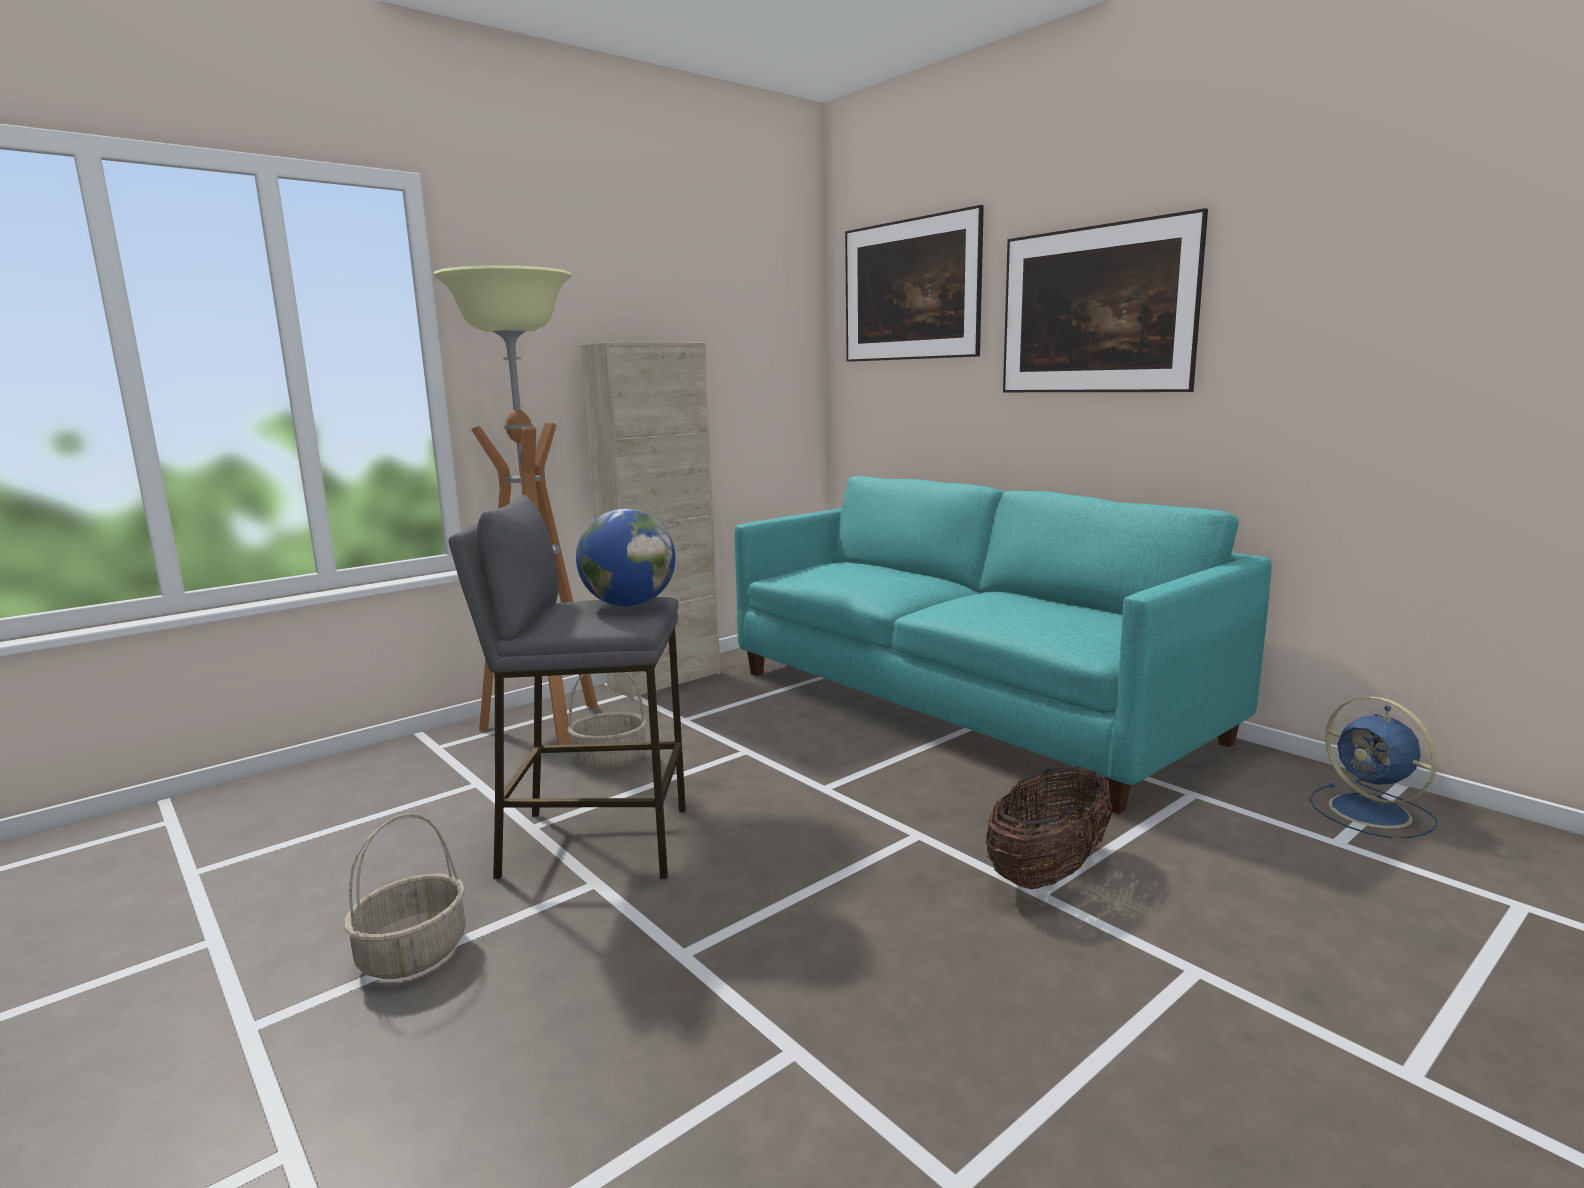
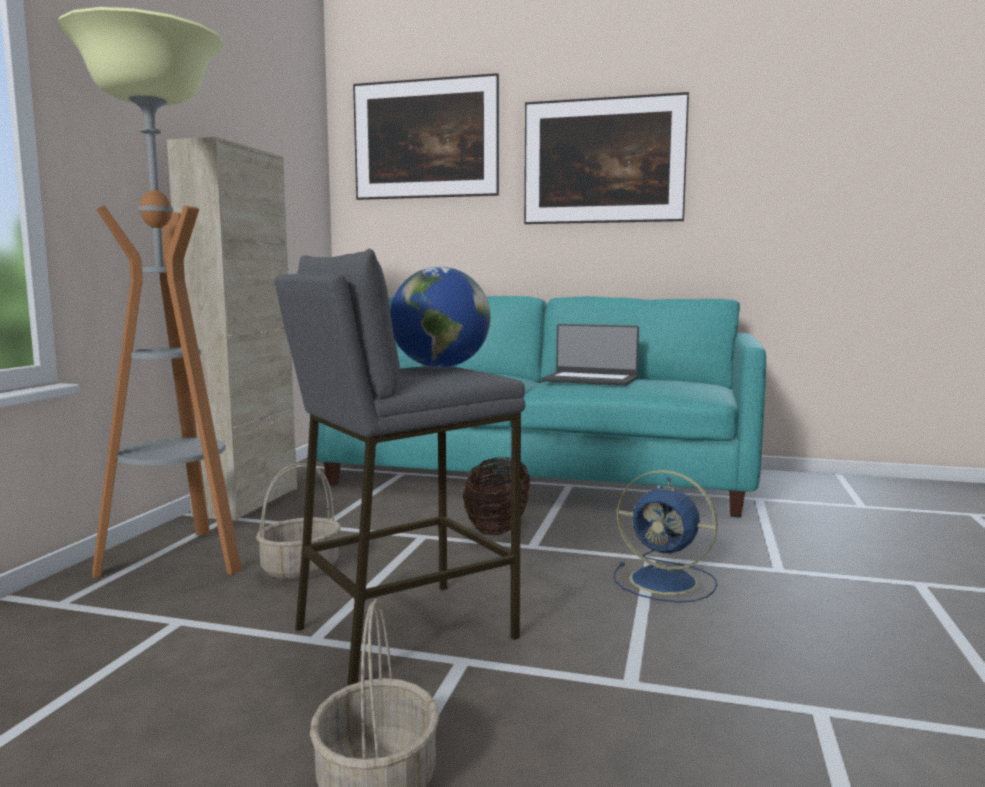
camera: 35 degrees left, 5 degrees down
(996, 603) = (590, 380): none -> laptop
(1048, 872) = (762, 557): basket -> basket (497, 529)
(1373, 813) = (851, 489): blue fan -> blue fan (666, 581)

